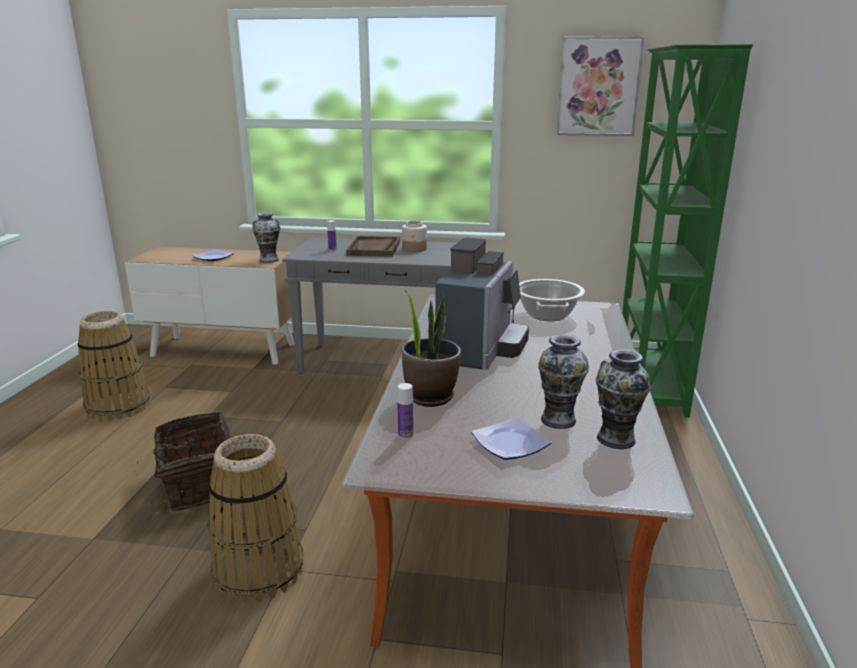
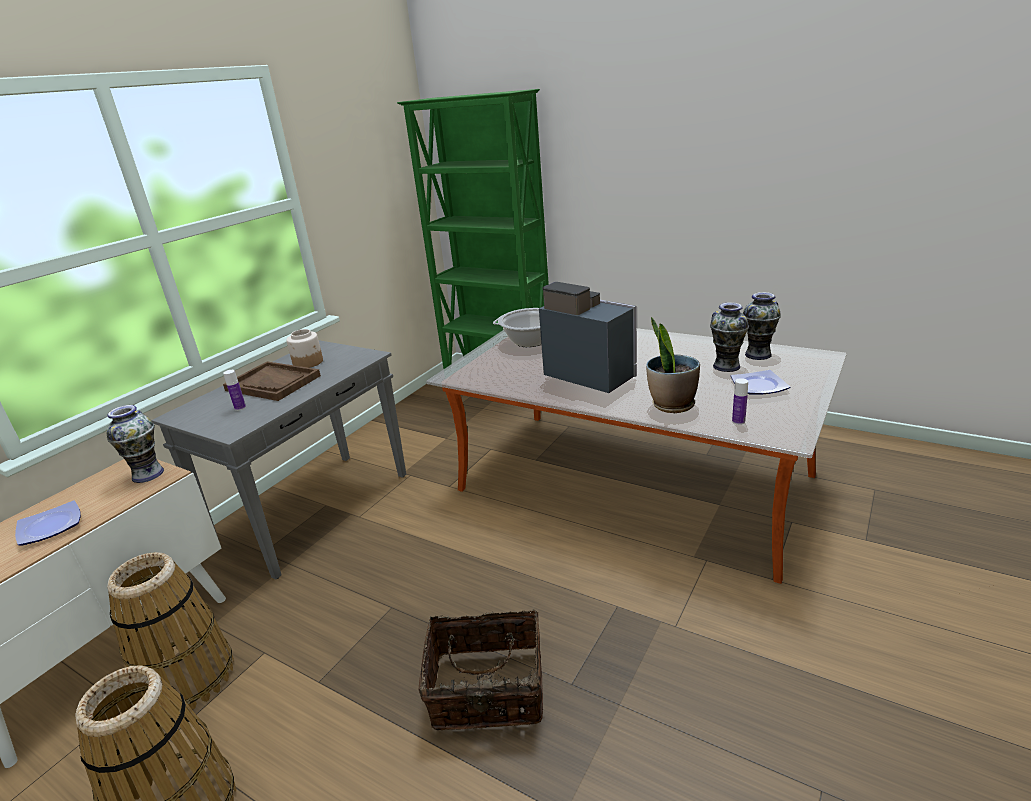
camera: 65 degrees left, 5 degrees up
(259, 570) = (672, 646): basket -> basket (189, 677)
(598, 87) = (361, 144): picture -> none

